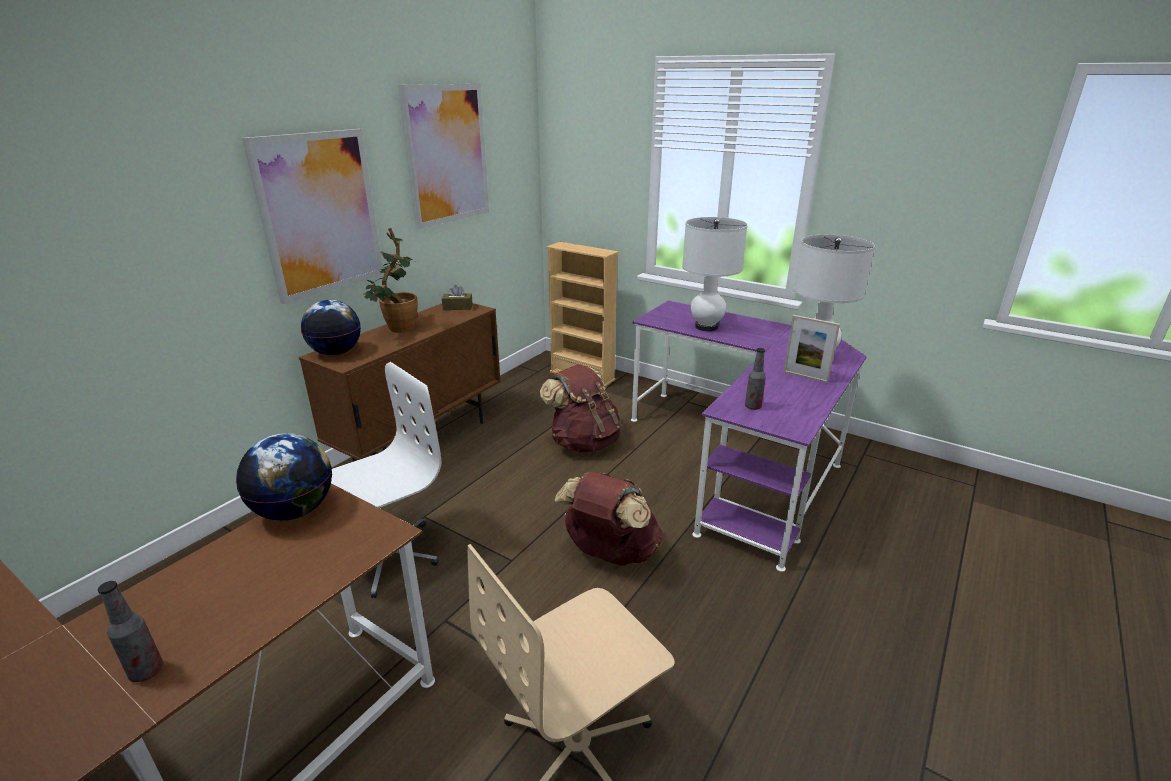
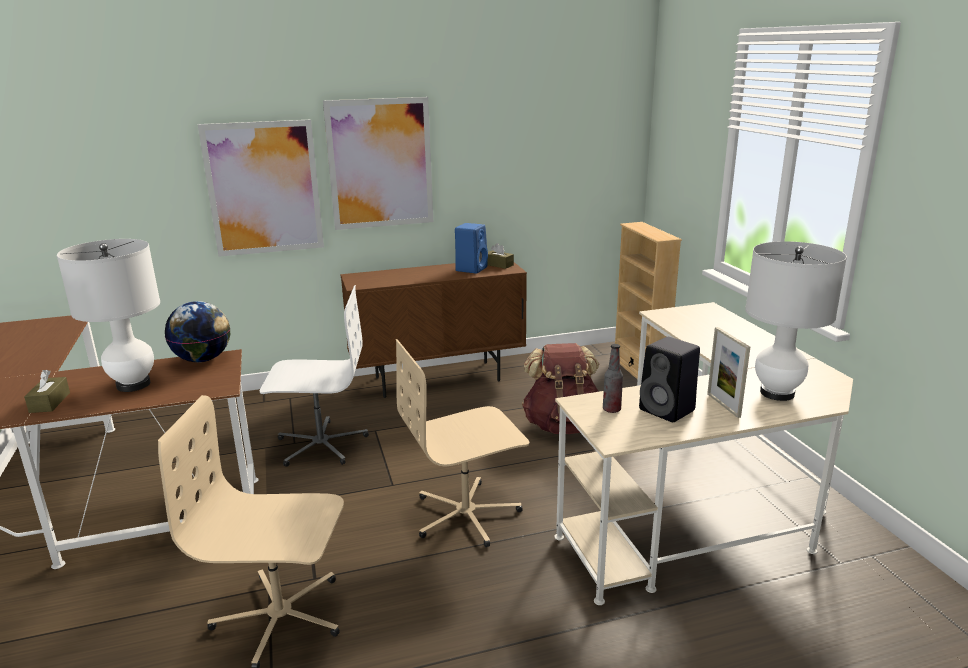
camera: 40 degrees right, 5 degrees down
(146, 671) = (50, 402): bottle -> brown tissue box
(336, 352) = (364, 277): globe -> none
(397, 330) = (427, 271): potted plant -> none
(438, 317) = (471, 269): none -> blue speaker
(447, 155) = (521, 123): picture -> picture (264, 188)
(609, 553) = (467, 515): brown backpack -> beige office chair
(706, 327) = (705, 334): white table lamp -> white table lamp (133, 385)
(742, 460) = (701, 499): purple desk -> beige desk
(785, 393) = (668, 410): none -> black speaker

